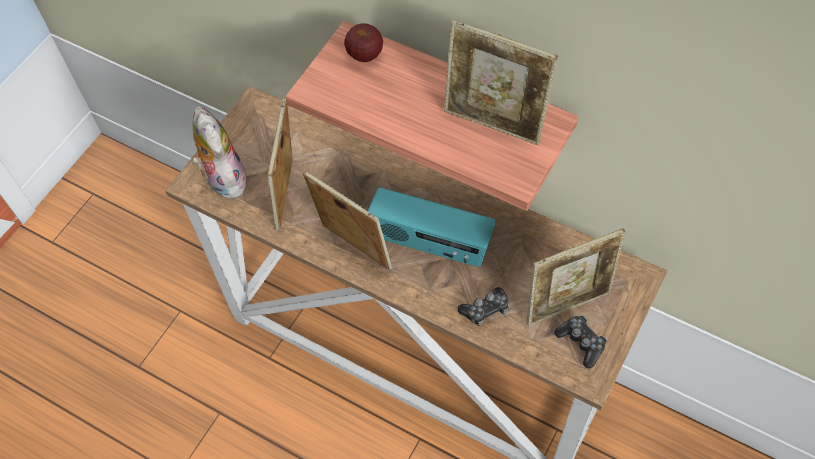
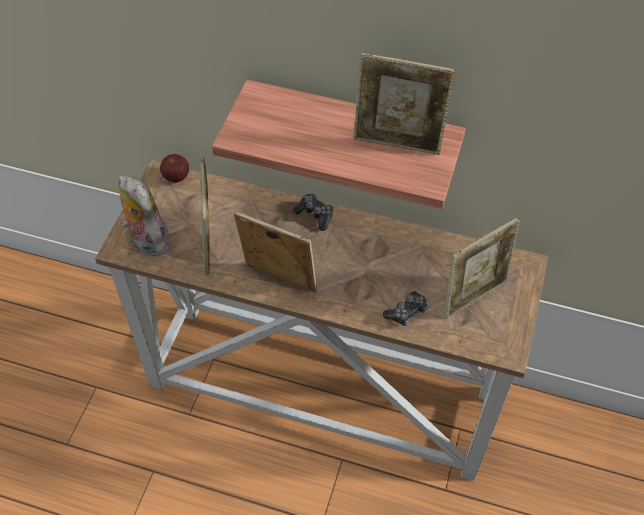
camera: 15 degrees left, 5 degrees down
(365, 55) = (273, 104): apple -> apple (176, 177)
(431, 244) = (345, 266): radio -> none
(581, 342) = (494, 325): game controller -> game controller (315, 215)

